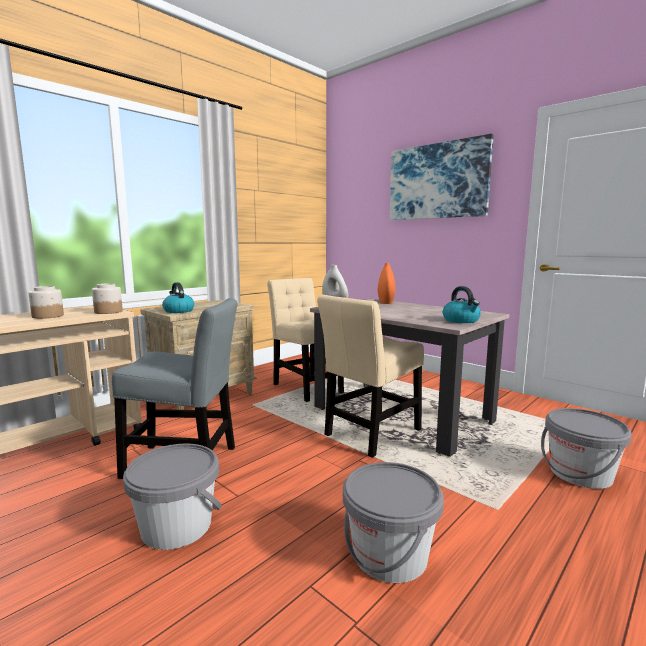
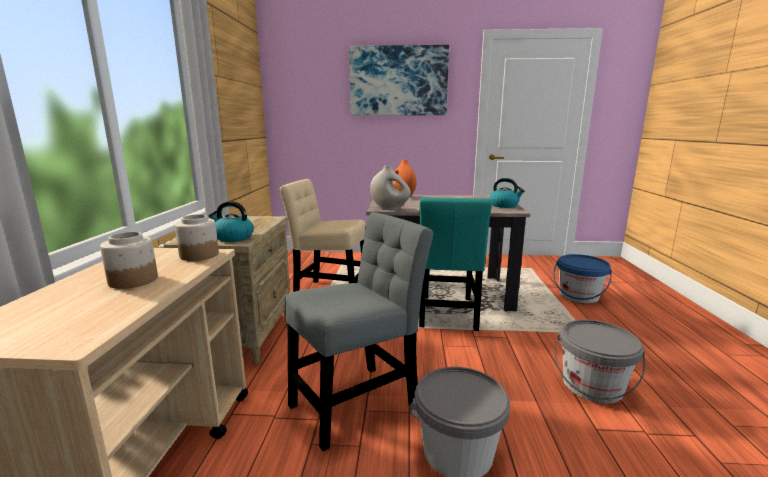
camera: 40 degrees left, 5 degrees up
(370, 434) = (447, 314): beige chair -> turquoise chair
(580, 473) = (578, 296): grey bucket -> blue bucket

